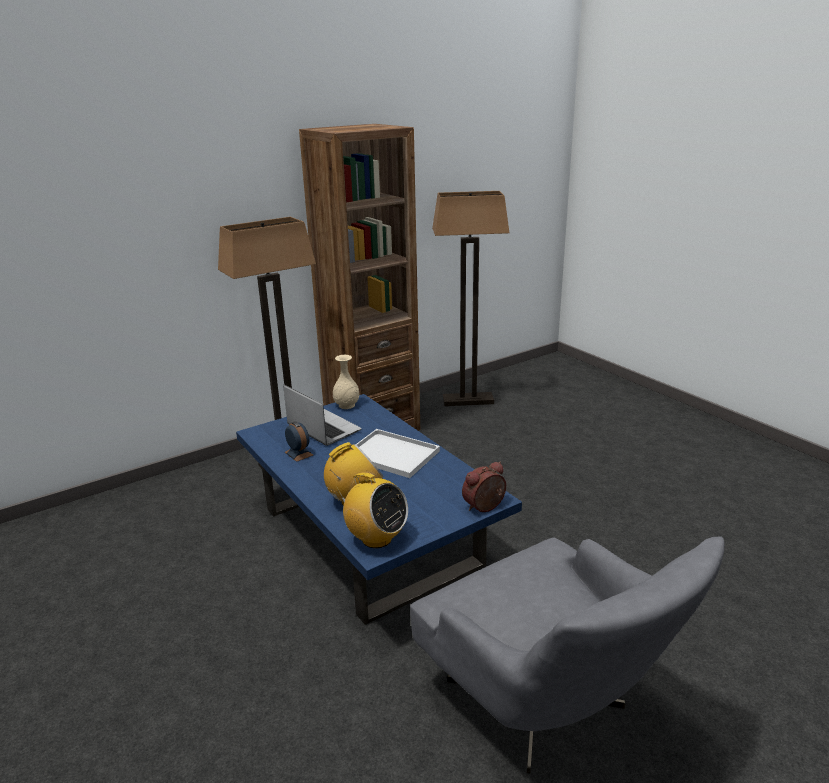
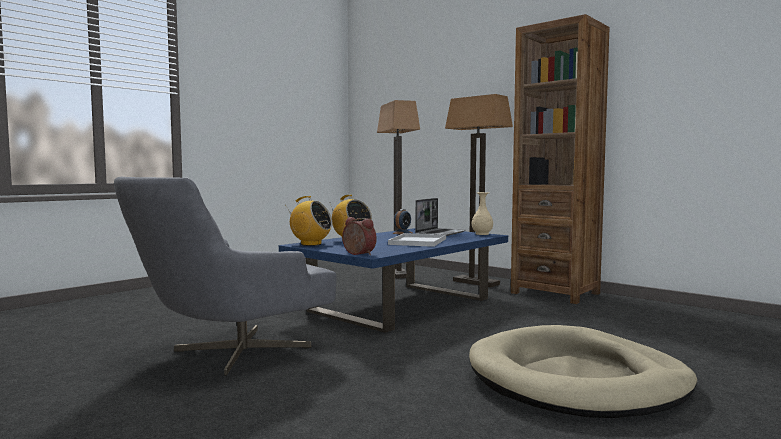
camera: 75 degrees right, 20 degrees down
(376, 538) = (310, 244): radio -> radio turned 90 degrees counterclockwise
(468, 401) = (668, 313): floor lamp -> floor lamp (398, 274)
(627, 489) = (577, 379): none -> beige dog bed

